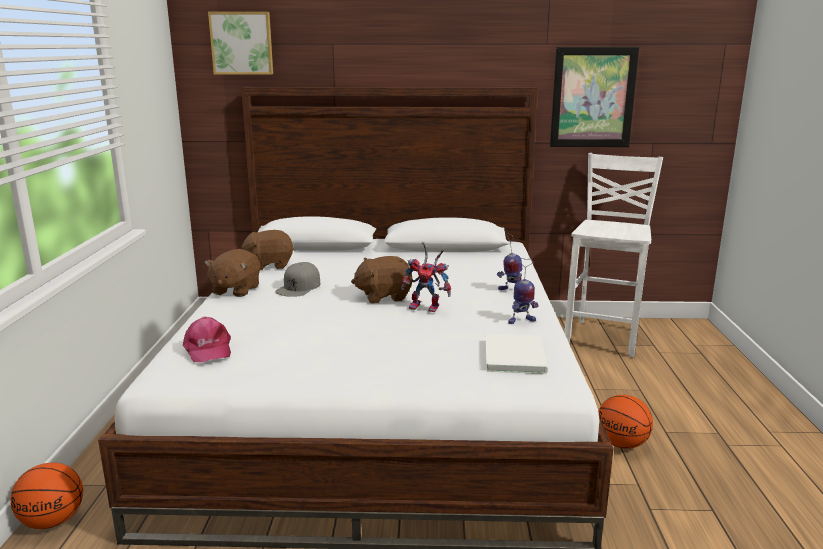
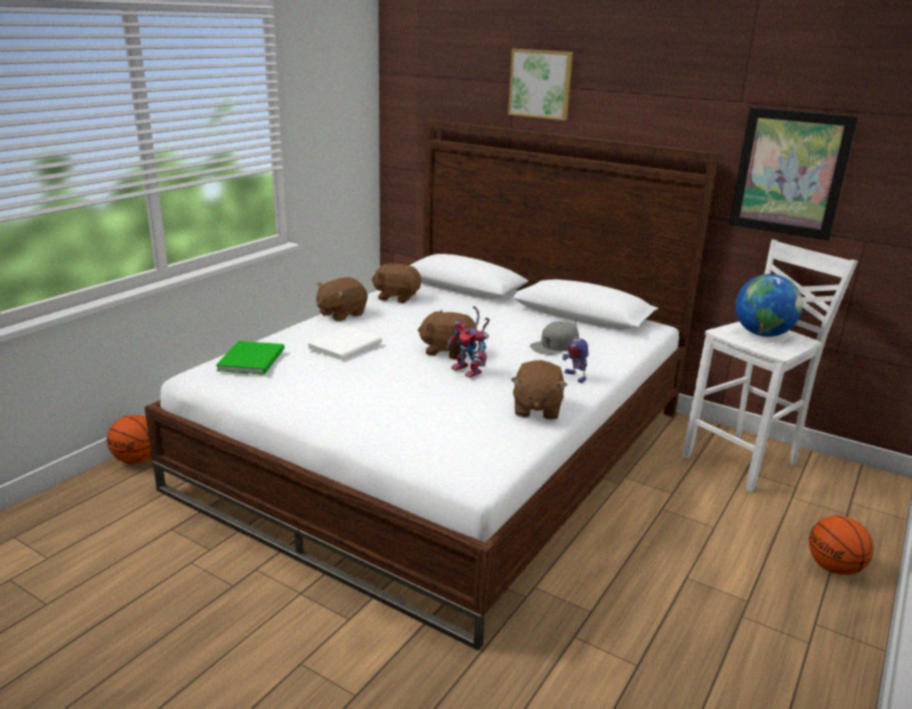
camera: 30 degrees right, 5 degrees up
(207, 349) = (254, 359): pink cap -> green book
(242, 43) = (434, 76): picture -> picture (541, 84)
(299, 287) = (391, 324): grey cap -> grey cap (555, 345)
(516, 355) = (480, 438): white book -> white book (347, 345)
(521, 321) = (536, 409): toy robot -> brown plush toy
(609, 228) = (762, 334): none -> globe
(622, 444) = (622, 571): basketball -> basketball (834, 568)

